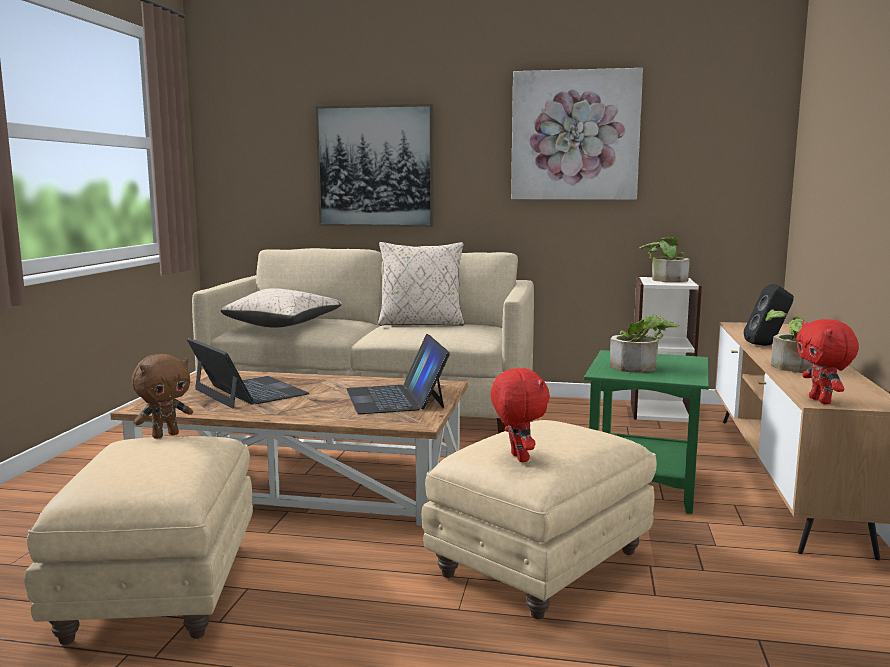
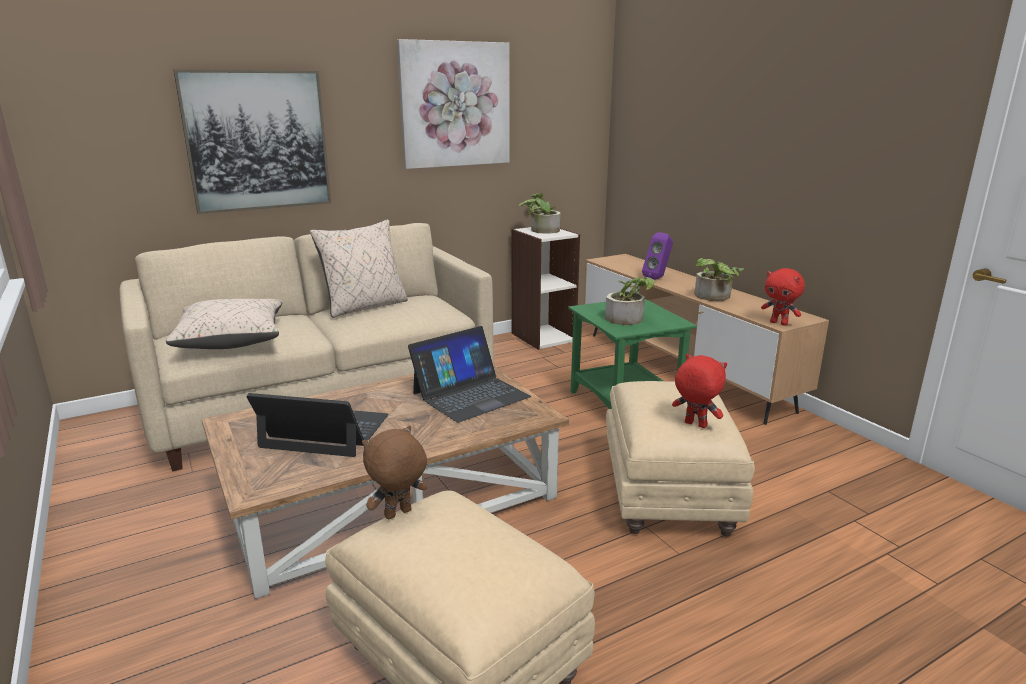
camera: 40 degrees left, 10 degrees up
(165, 435) = (398, 514): brown plush toy -> brown plush toy turned 135 degrees counterclockwise
(395, 398) = (470, 395): laptop -> laptop turned 75 degrees counterclockwise
(767, 345) = (658, 278): black speaker -> purple speaker

